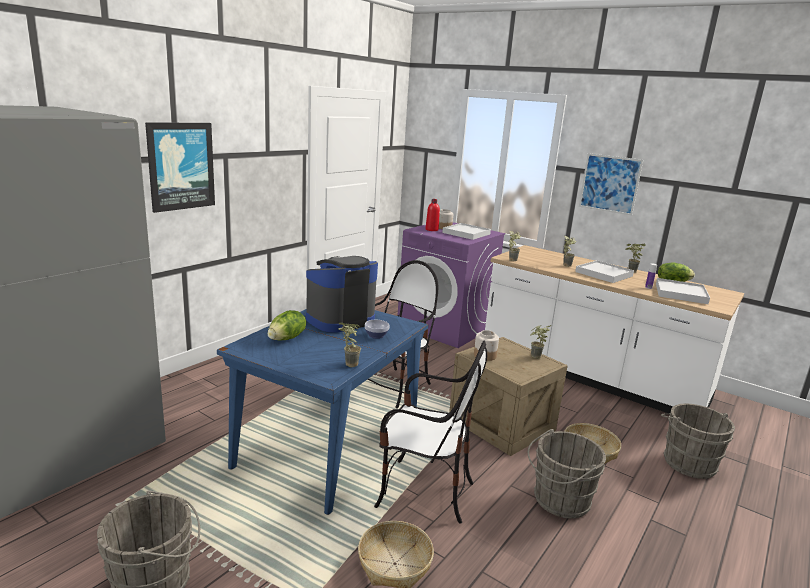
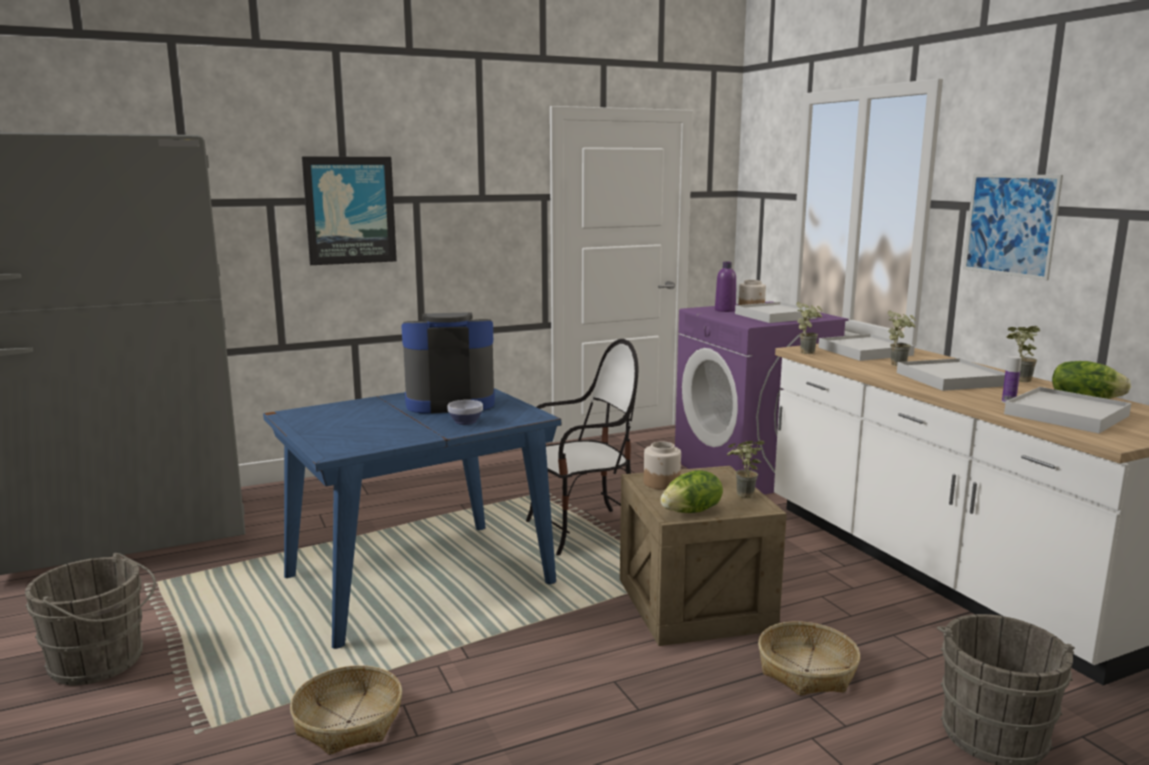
camera: 30 degrees right, 5 degrees down
(287, 338) = (354, 412): lettuce -> lettuce (692, 511)
(347, 364) = (376, 443): potted plant -> none
(424, 492) = (478, 657): chair -> none
(431, 229) = (725, 310): red bottle -> purple bottle
(537, 256) = (865, 351): none -> white tray
(558, 500) = (667, 719): grey bucket -> none

